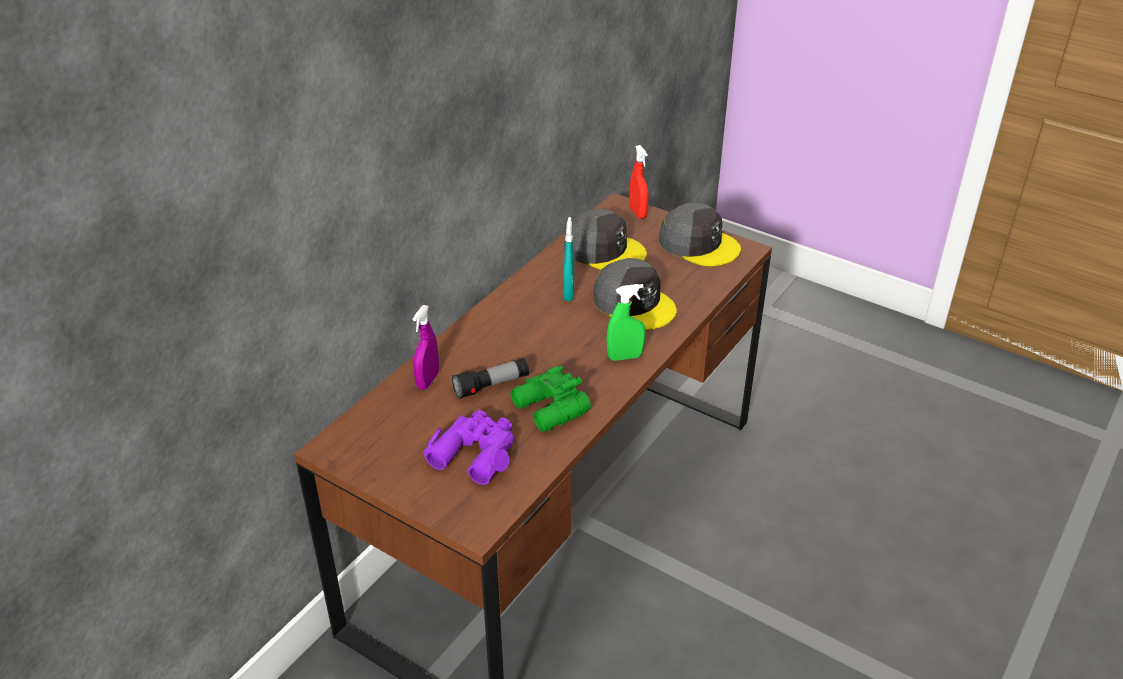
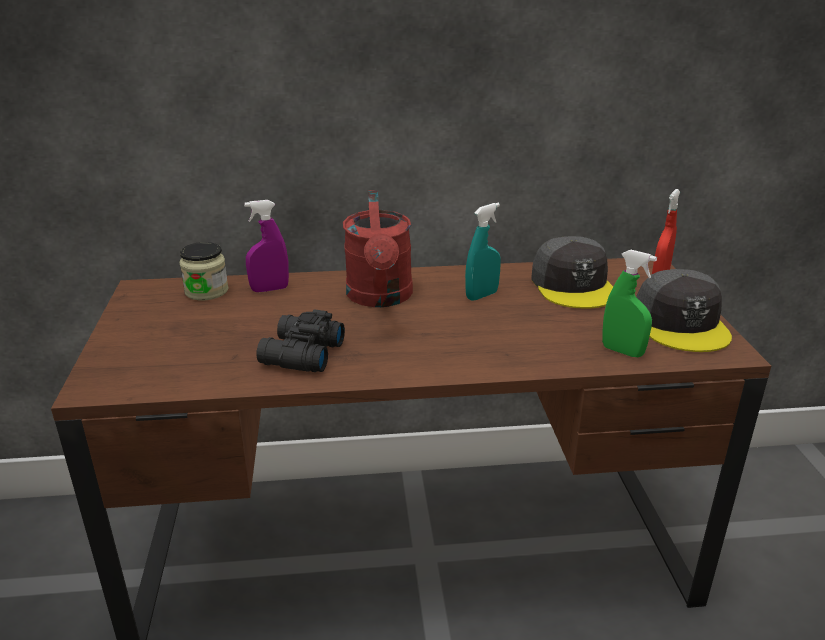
camera: 50 degrees right, 10 degrees down
(386, 414) = (206, 291): none -> jar
(475, 452) = (197, 345): purple binoculars -> none
(491, 386) = (298, 316): flashlight -> none
(513, 336) = (380, 298): none -> red watering can
(549, 410) = (300, 355): green binoculars -> black binoculars
(625, 357) = (435, 359): green spray bottle -> green spray bottle (622, 351)
(634, 303) = (523, 330): grey cap -> none

